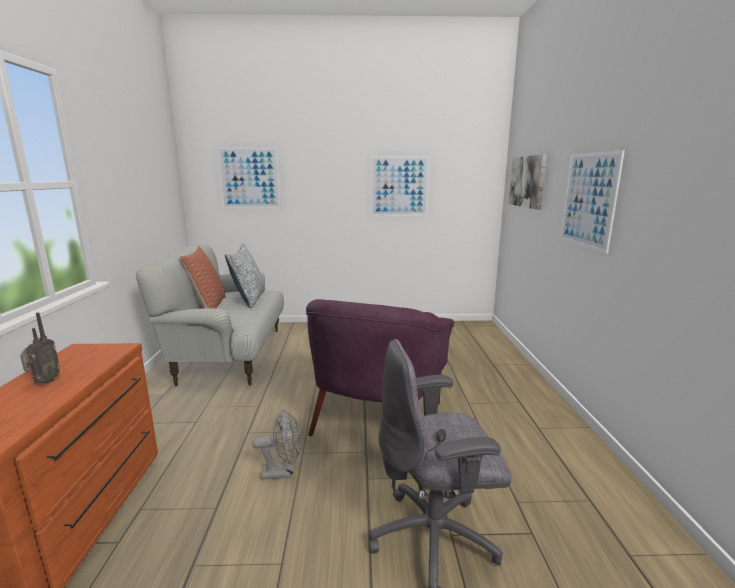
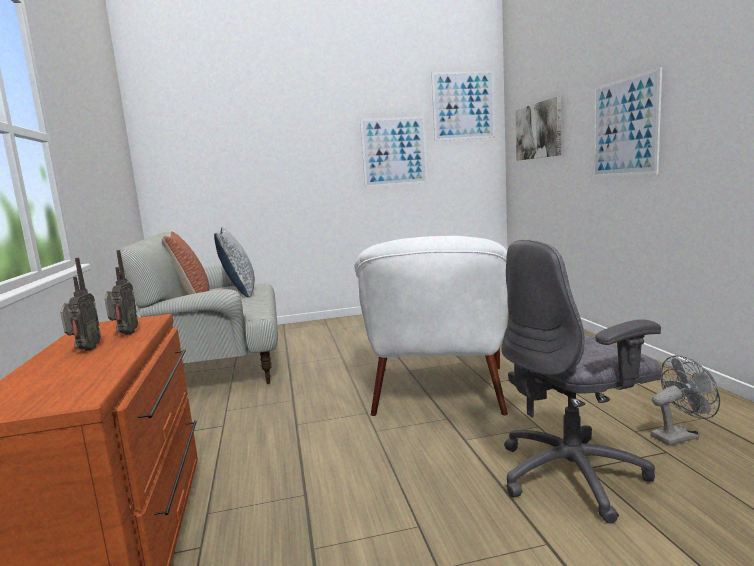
camera: 10 degrees left, 5 degrees down
(86, 366) = (125, 334): none -> radio
(249, 178) = (219, 152): picture -> picture (463, 106)
(283, 472) = (364, 450): grey fan -> grey fan (679, 436)
(375, 418) = (438, 390): purple armchair -> white armchair

